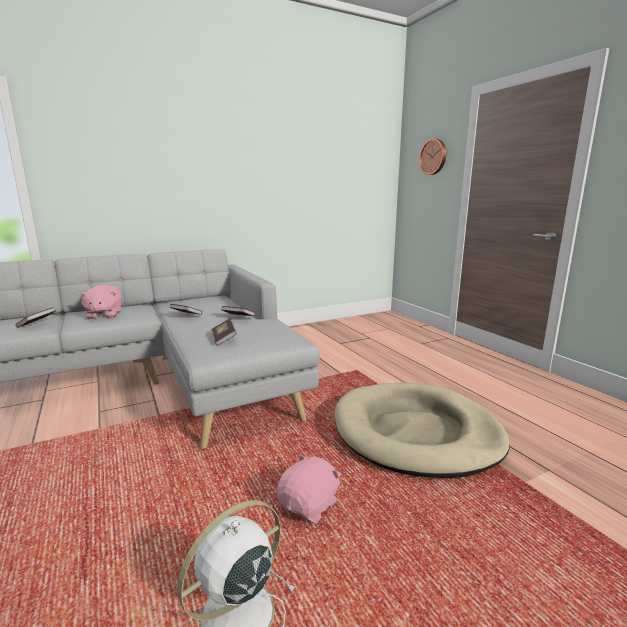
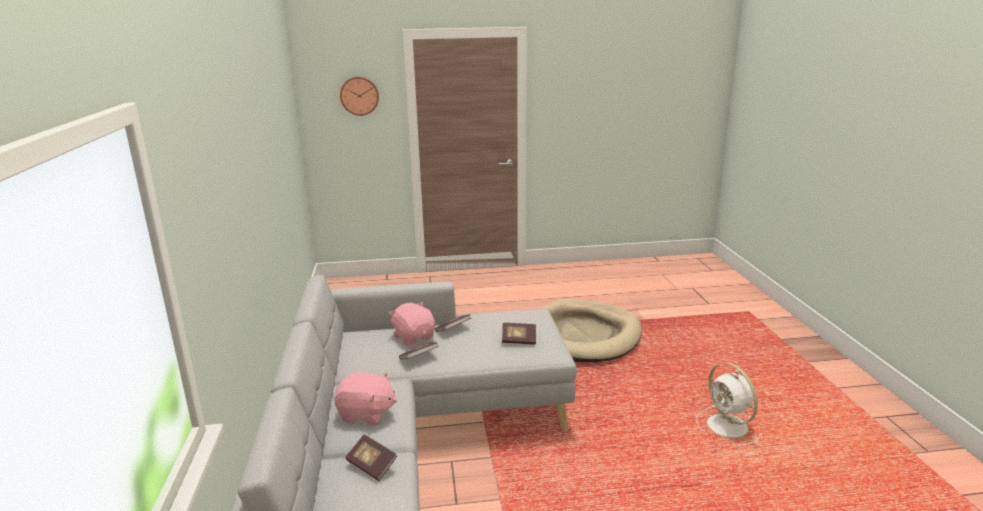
camera: 70 degrees left, 5 degrees up
(309, 505) = (649, 391): pink plush toy -> pink plush toy (414, 337)

